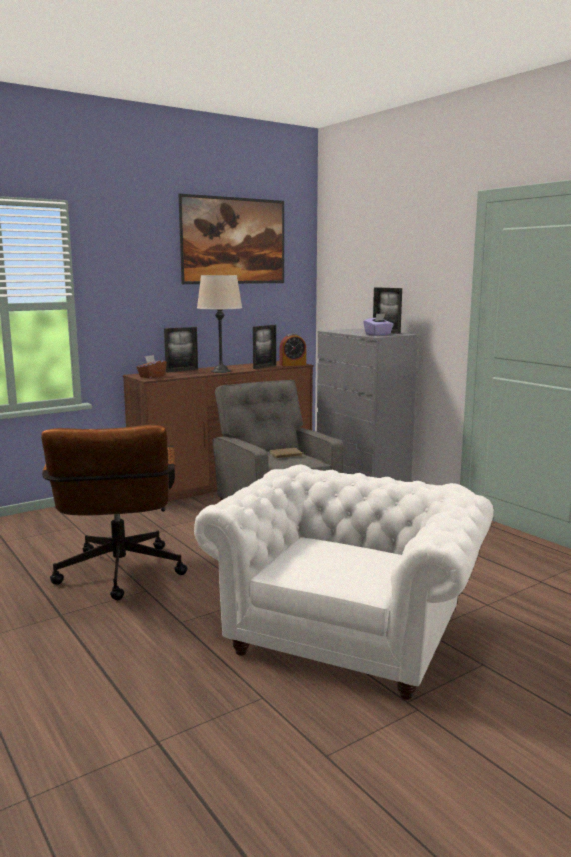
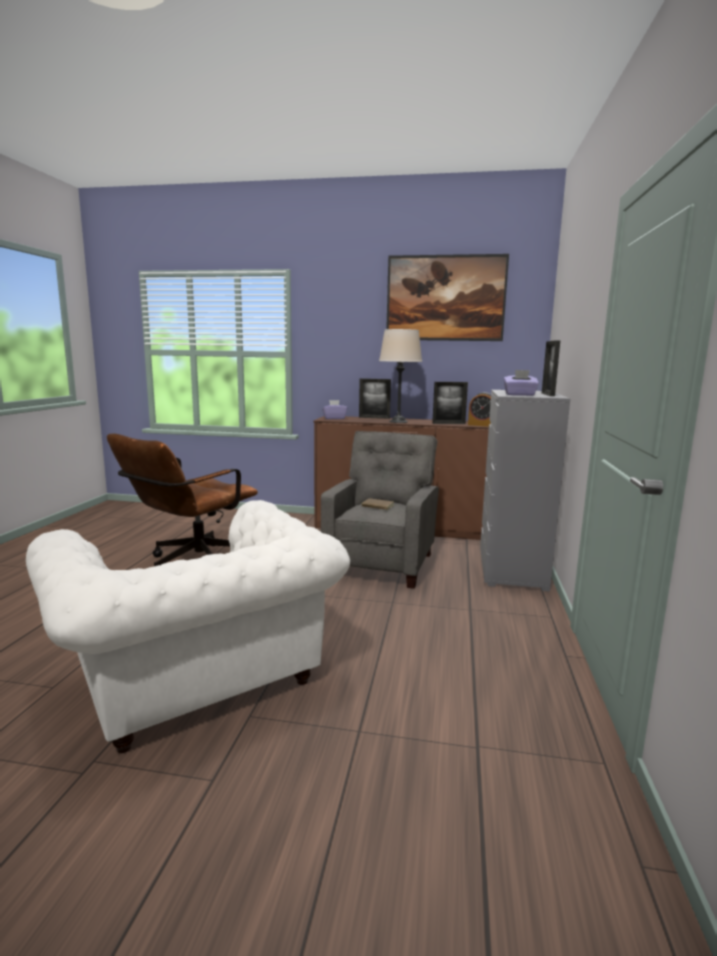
camera: 45 degrees right, 0 degrees up
(152, 376) = (334, 418): brown tissue box -> purple tissue box
(348, 633) = (199, 680): white armchair -> white armchair turned 75 degrees clockwise

